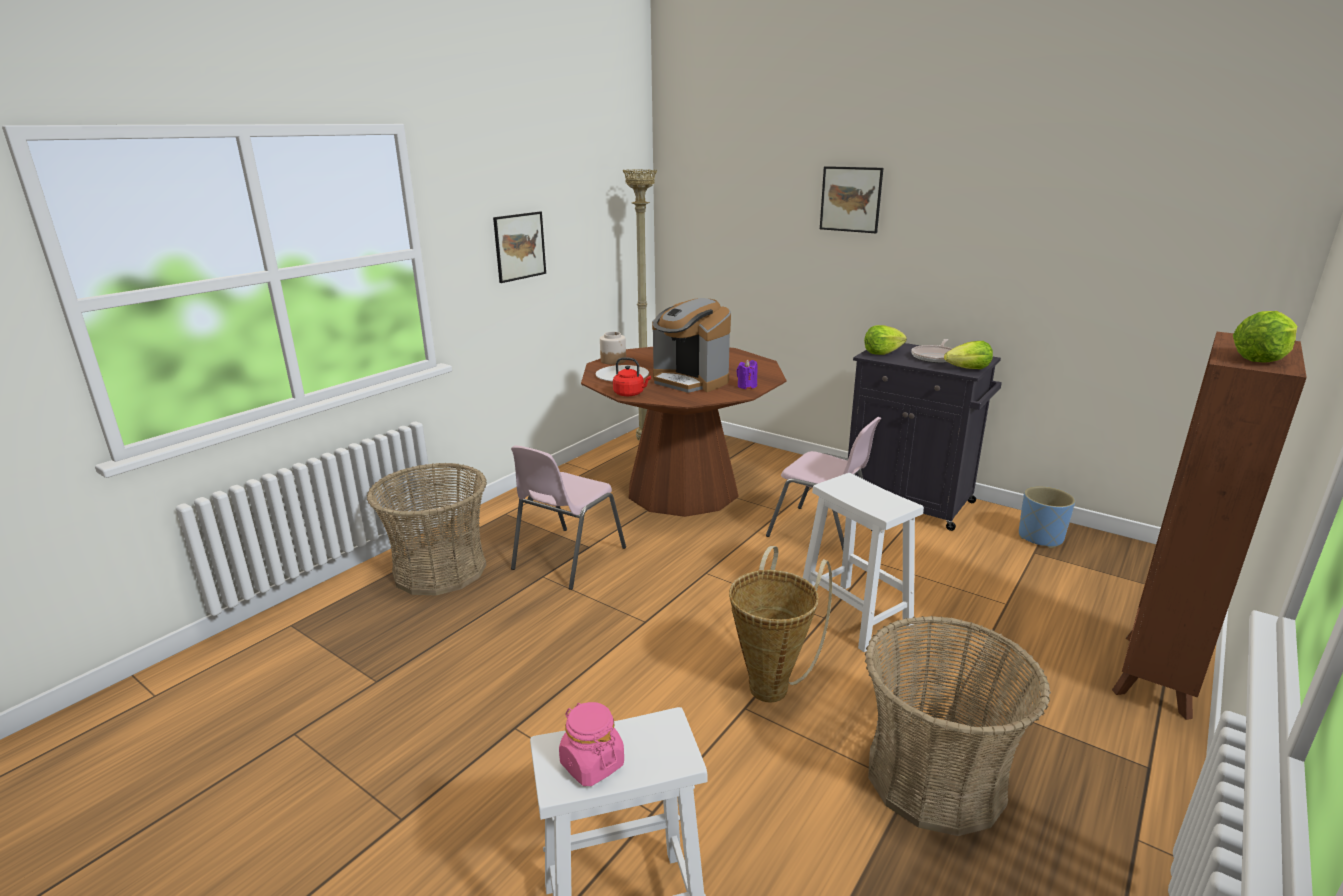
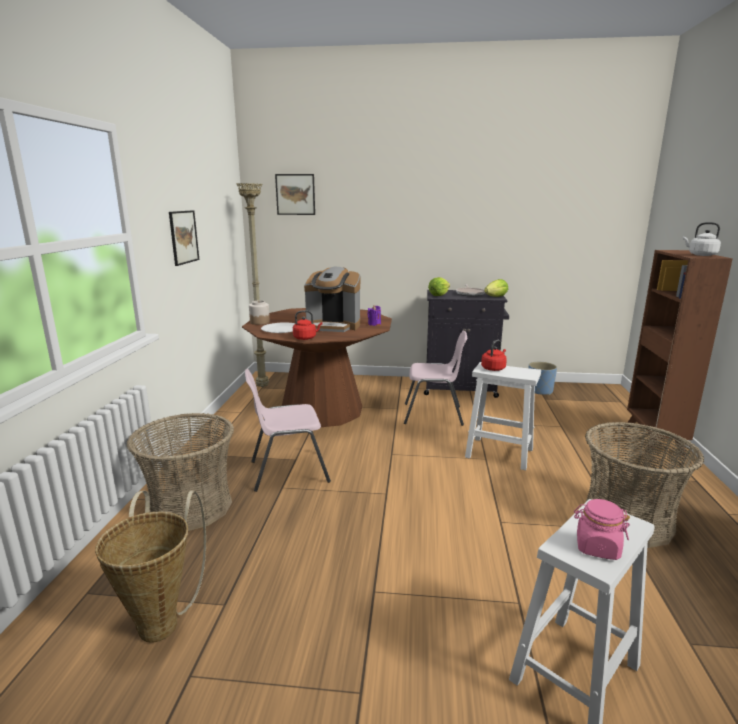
camera: 30 degrees left, 5 degrees down
(567, 559) = (288, 471): pink chair -> pink chair turned 75 degrees clockwise
(773, 684) = (500, 503): basket -> basket (163, 620)
(851, 199) = (397, 202): picture -> picture (295, 194)
(851, 488) = (494, 368): none -> red kettle
(1261, 359) = (700, 255): lettuce -> white kettle

